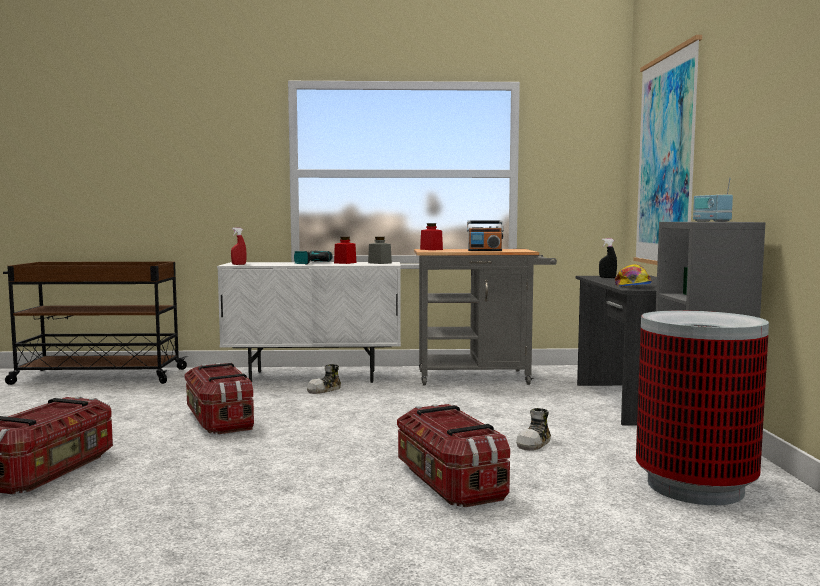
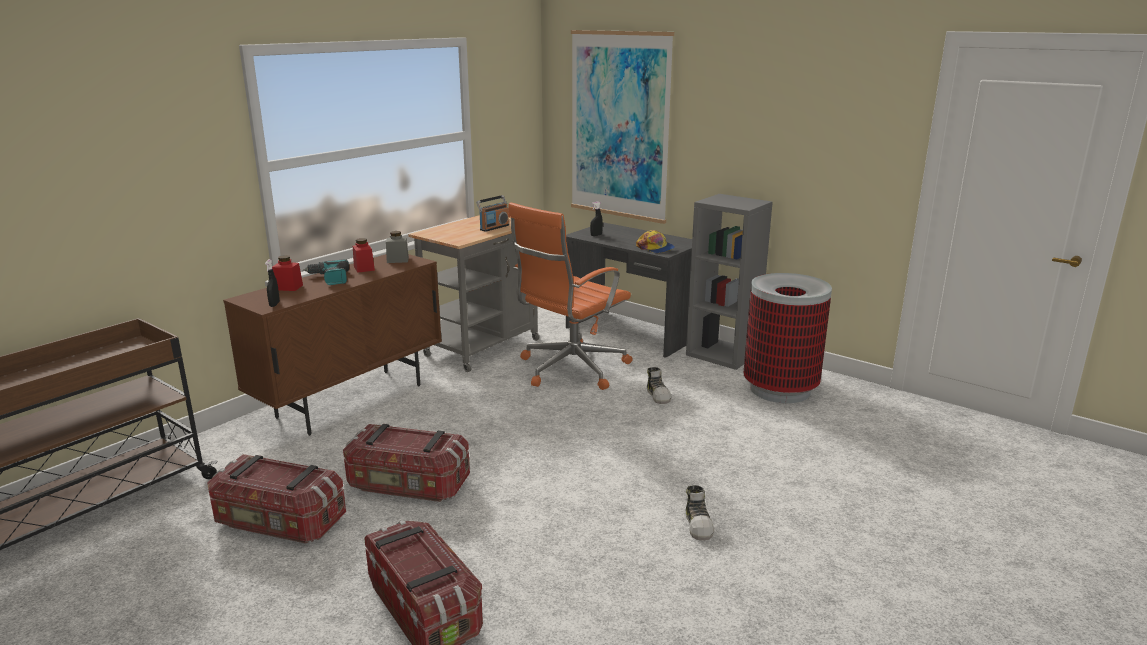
camera: 50 degrees left, 15 degrees up
(239, 264) = (274, 304): red spray bottle -> black spray bottle
(314, 377) = (351, 401): white cabinet -> brown cabinet
(324, 390) = (403, 411): shoe -> shoe (699, 525)
(431, 249) = (437, 234): red jar -> red jar (288, 287)
(448, 482) = (687, 450): storage box -> storage box (279, 523)
(505, 406) = (570, 369): none -> orange office chair
(711, 221) = (738, 202): radio -> none

